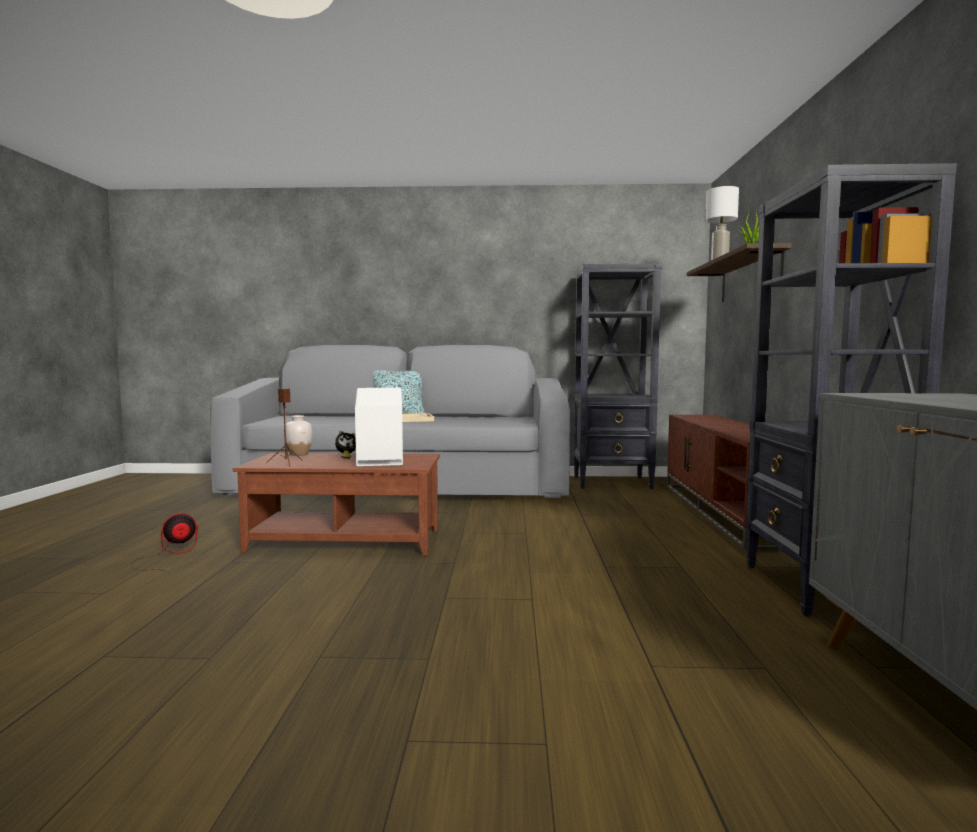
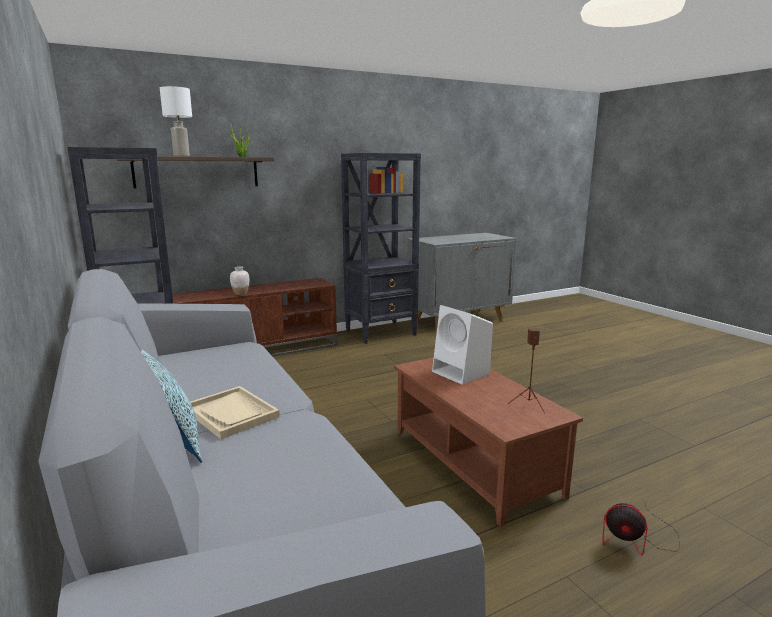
camera: 120 degrees left, 10 degrees up
(299, 454) = (488, 419): white vase -> white vase (241, 293)
(345, 457) = (465, 392): alarm clock -> none

